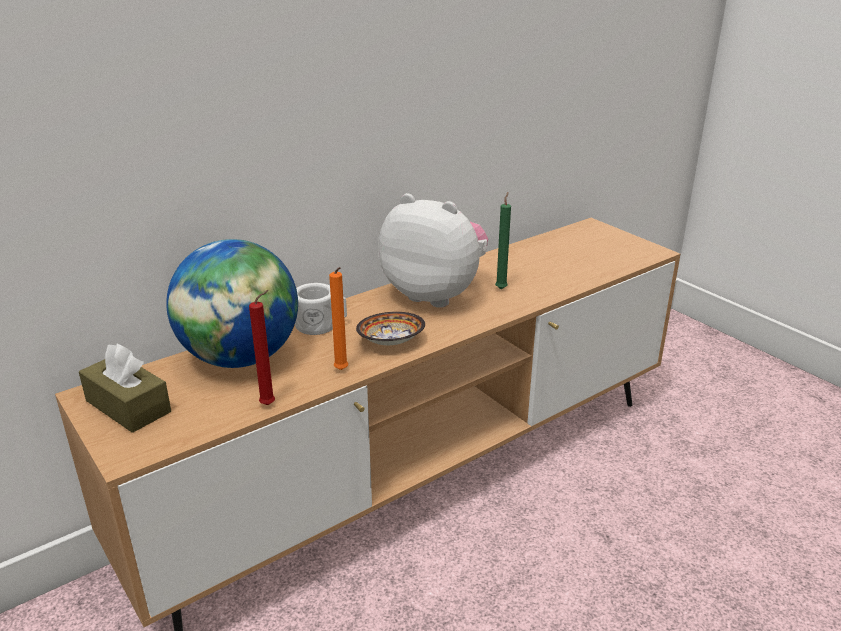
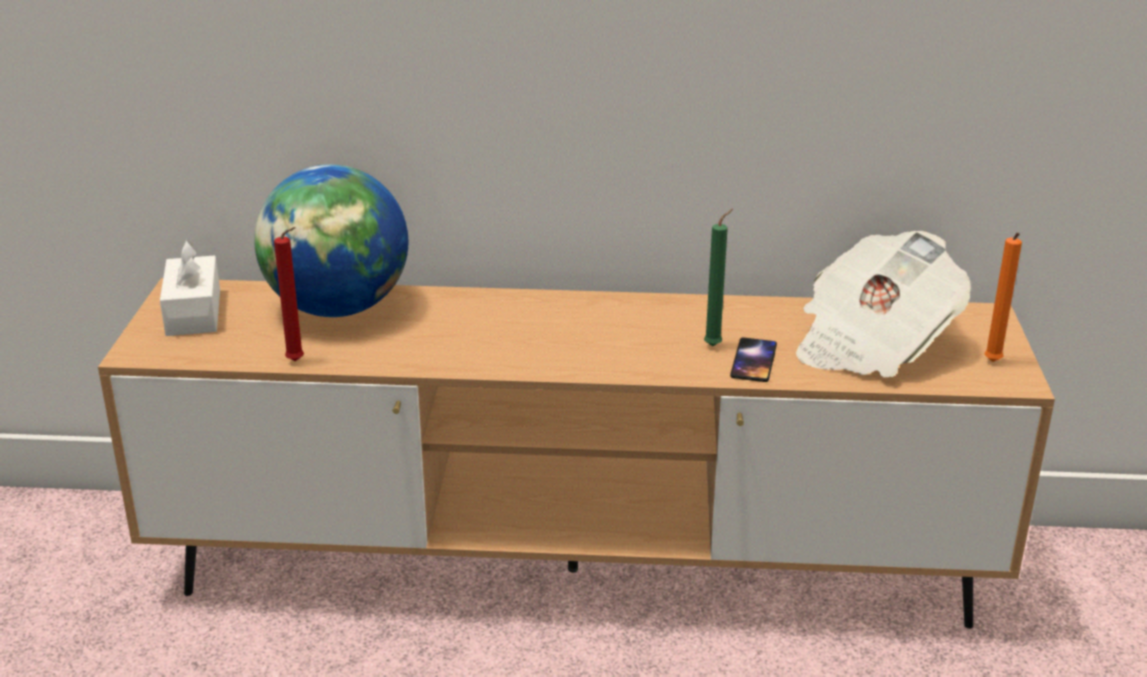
camera: 40 degrees right, 0 degrees up
(128, 406) = (193, 312): brown tissue box -> white tissue box
(321, 325) = (456, 307): white mug -> none
(342, 371) = (403, 360): orange candle -> orange candle (992, 363)
(392, 342) = (495, 353): bowl -> none
(435, 294) = (626, 322): plush toy -> none
(533, 288) = (754, 360): none -> phone
(569, 258) = (871, 344): none -> newspaper

